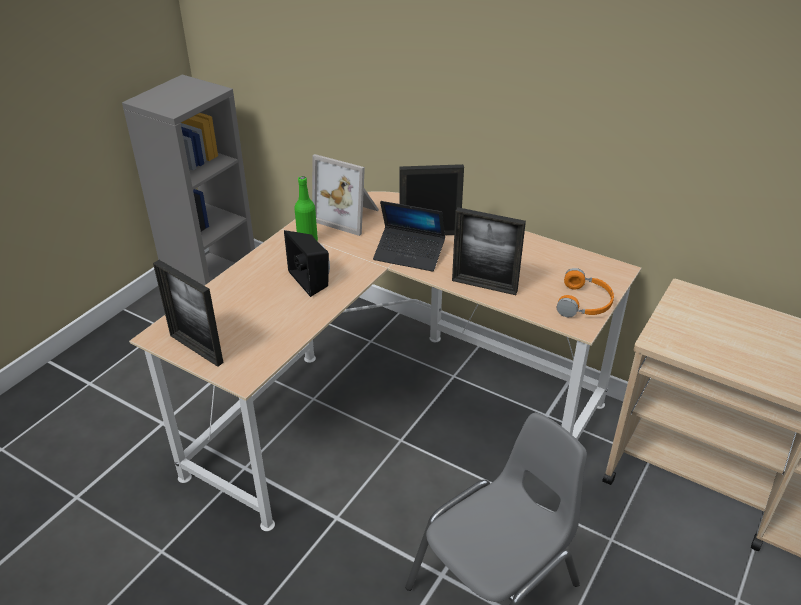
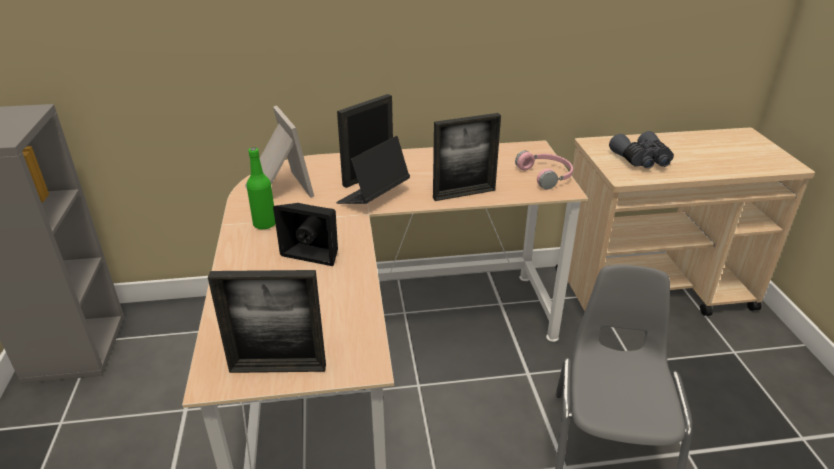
camera: 40 degrees left, 5 degrees down
(349, 216) = (276, 189): picture frame -> picture frame turned 105 degrees counterclockwise
(409, 254) = (373, 197): laptop -> laptop turned 150 degrees clockwise
(585, 303) = (546, 175): orange headphones -> pink headphones
(709, 333) = (642, 160): none -> grey binoculars

